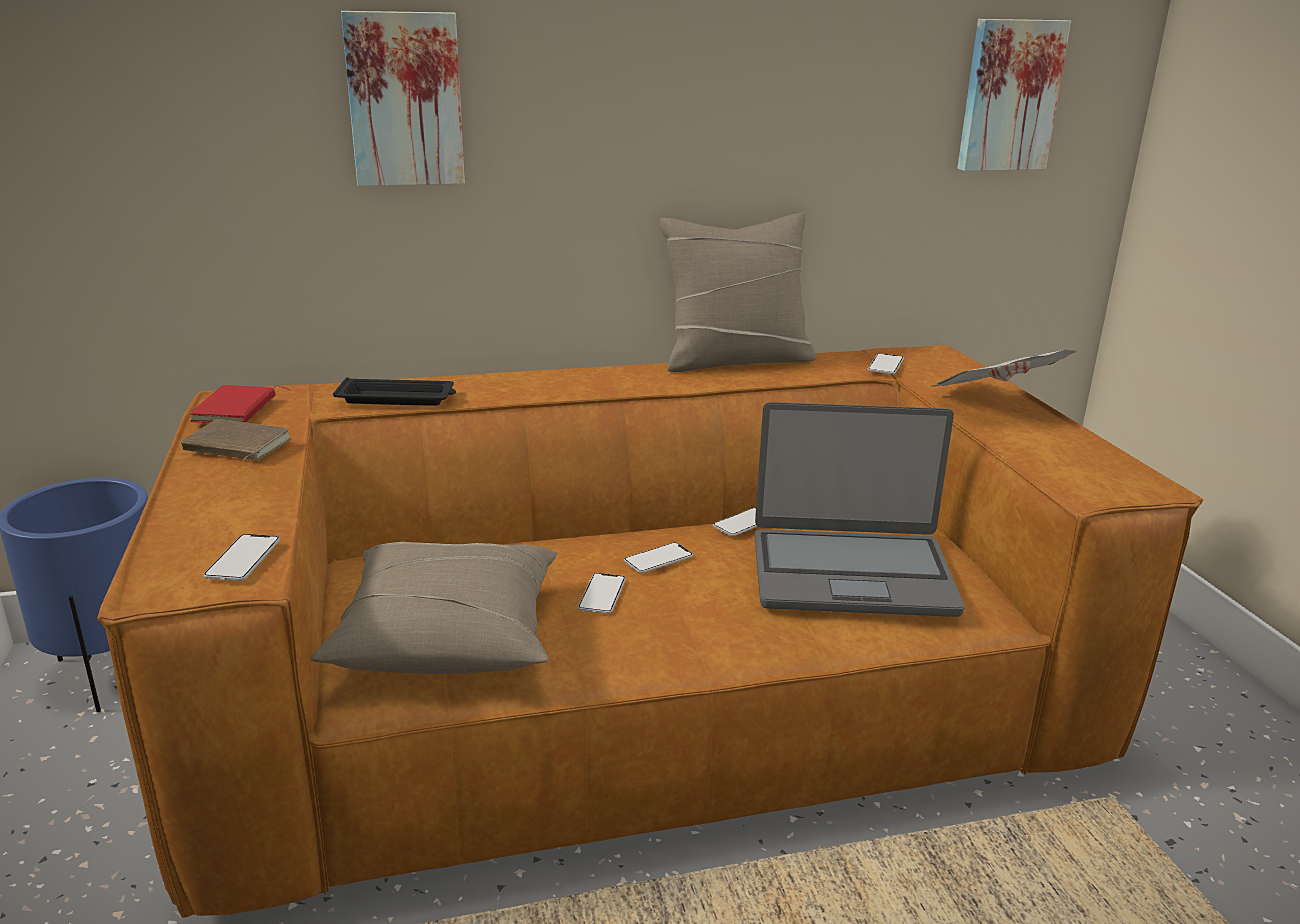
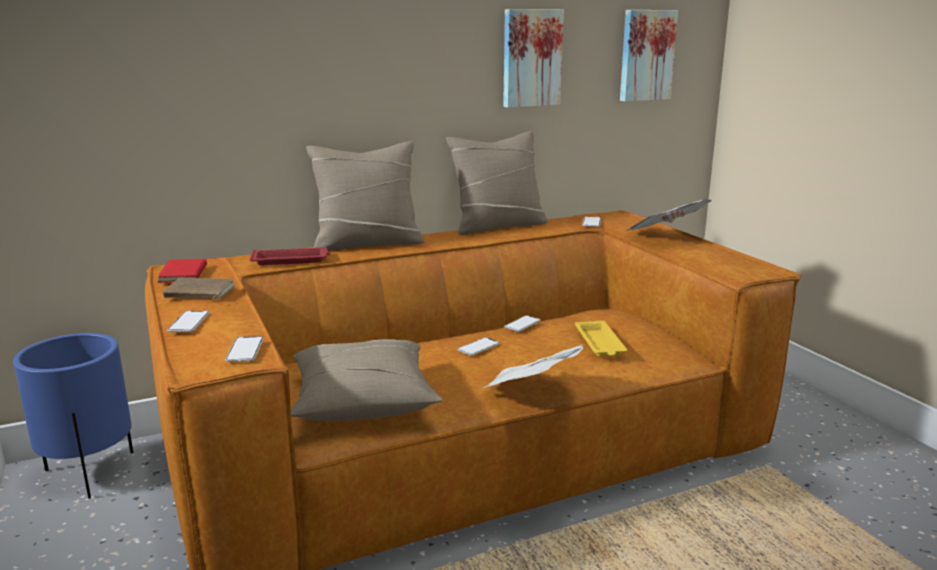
camera: 10 degrees left, 5 degrees down
(398, 398) = (291, 260): black tray -> red tray
(405, 99) = (284, 65): picture -> picture (531, 58)
(524, 376) = (368, 243): none -> beige pillow
(602, 594) = (451, 369): phone -> phone (189, 322)
(710, 649) = (532, 391): none -> newspaper
(851, 573) = (600, 343): laptop -> yellow tray

